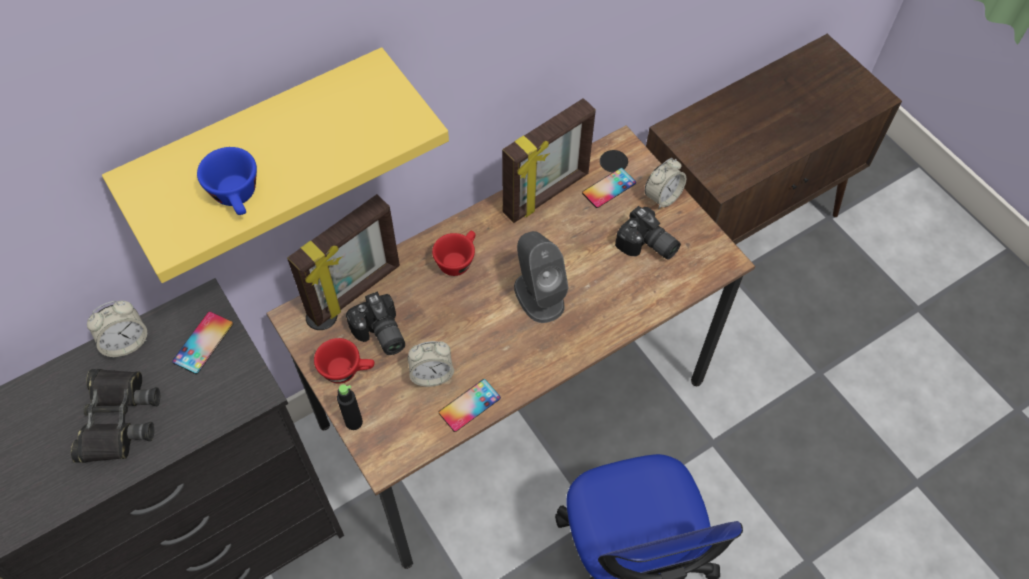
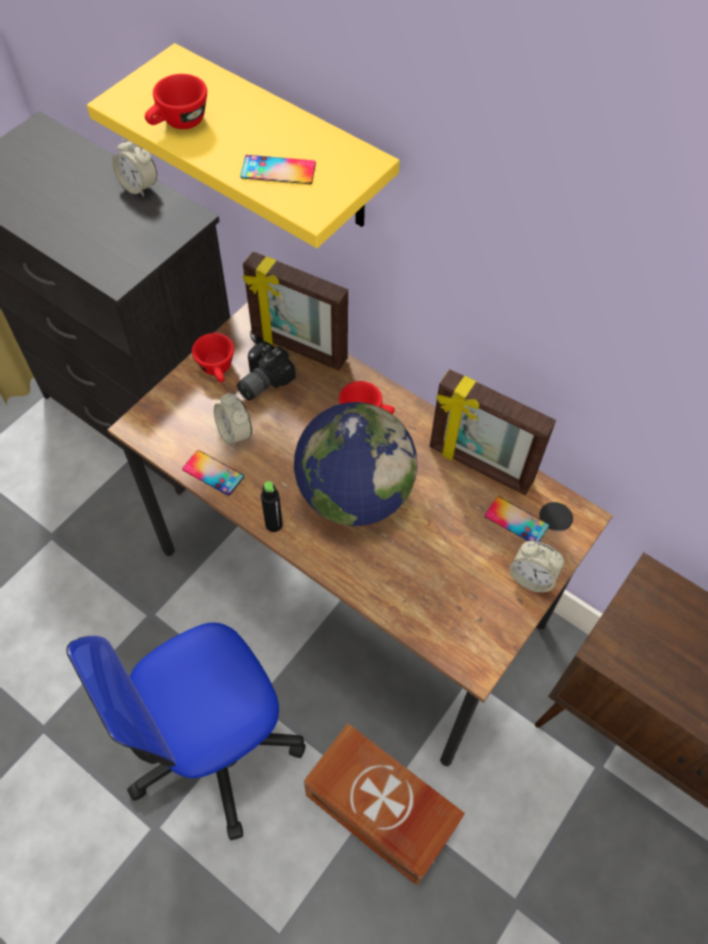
camera: 70 degrees right, 0 degrees up
(118, 419) = (70, 207): black binoculars -> none
(203, 342) = (153, 231): phone -> phone (278, 170)
(238, 198) = (179, 123): blue cup -> red cup
(354, 422) = (169, 392): black bottle -> black bottle (274, 524)
(538, 295) = (354, 494): grey speaker -> globe
(647, 246) = (458, 578): camera -> none
(727, 447) = (381, 814): none -> brown storage box

